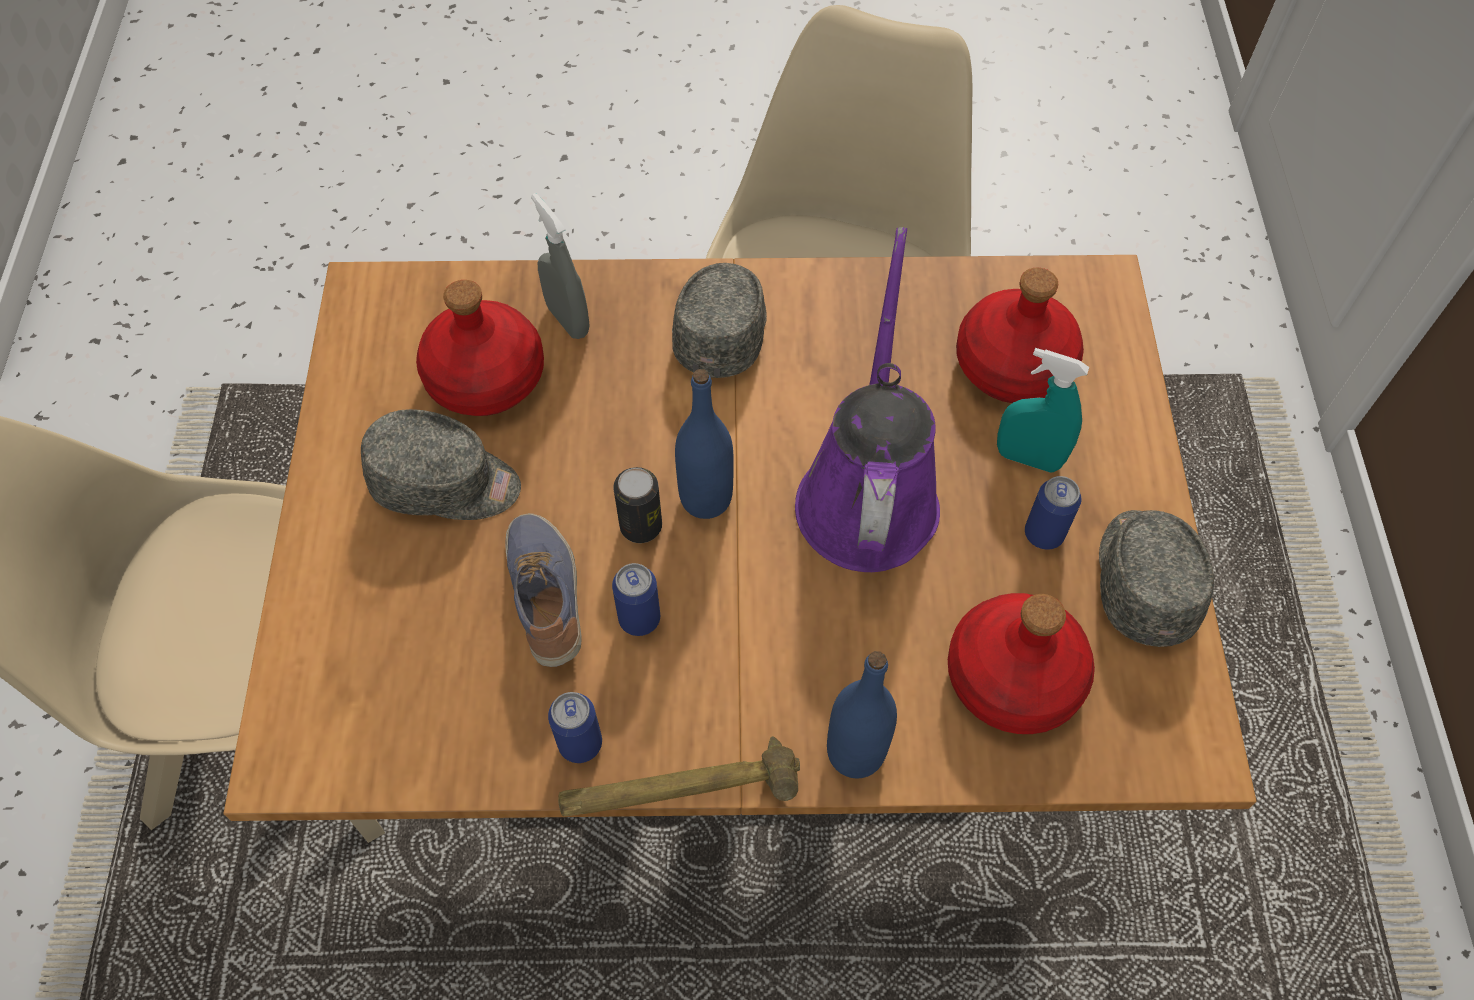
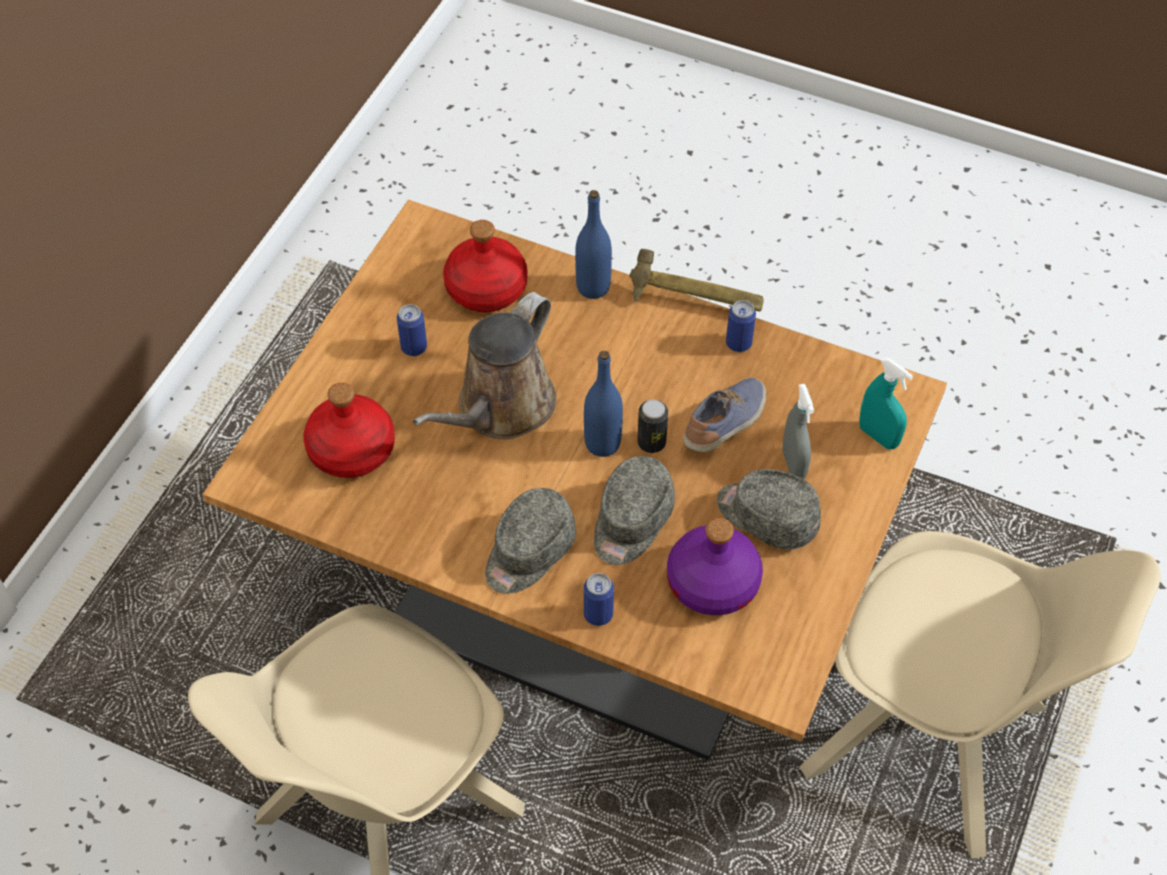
camera: 155 degrees left, 5 degrees down
(484, 378) = (714, 582): red bottle -> purple bottle
(548, 596) = (726, 424): shoe -> shoe turned 150 degrees counterclockwise
(568, 320) = (636, 604): grey spray bottle -> grey spray bottle (793, 465)
(639, 619) = (677, 391): can -> can (598, 614)
(868, 492) = (500, 408): purple watering can -> brown watering can
(1028, 458) = (389, 391): turquoise spray bottle -> turquoise spray bottle (878, 436)
(1144, 580) = (378, 304): grey cap -> grey cap (631, 522)

